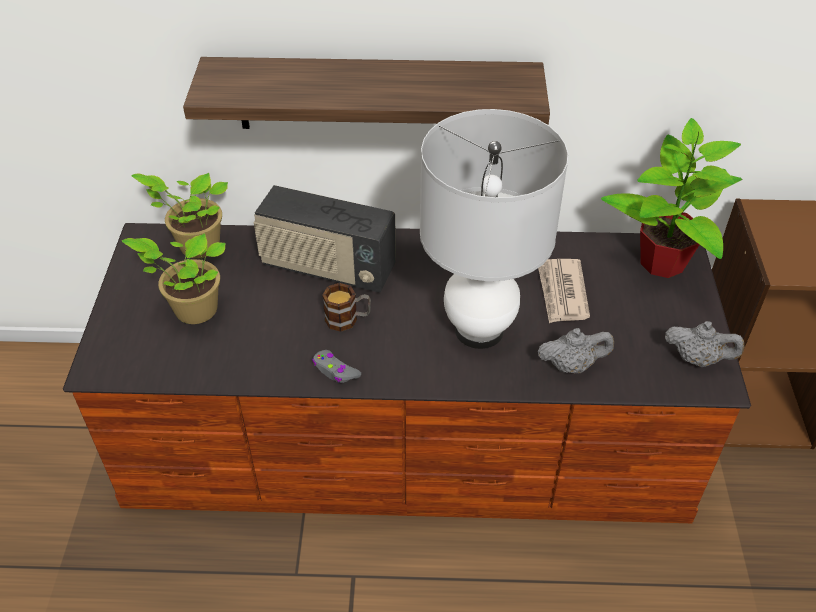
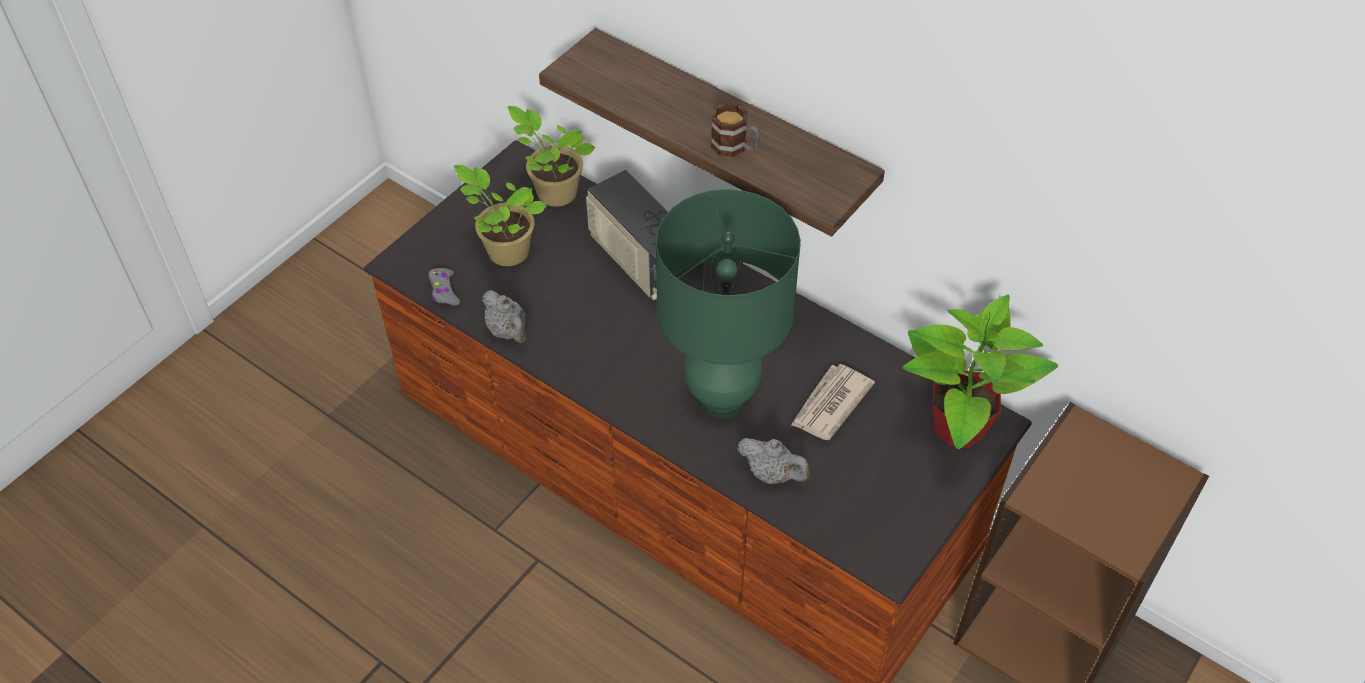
camera: 35 degrees right, 5 degrees up
(335, 371) = (572, 366): grey game controller -> grey game controller (444, 291)
(348, 319) = (621, 326): mug -> mug (735, 147)
(479, 330) = (722, 397): white table lamp -> green table lamp
(697, 359) = (894, 534): grey teapot -> grey teapot (508, 331)

